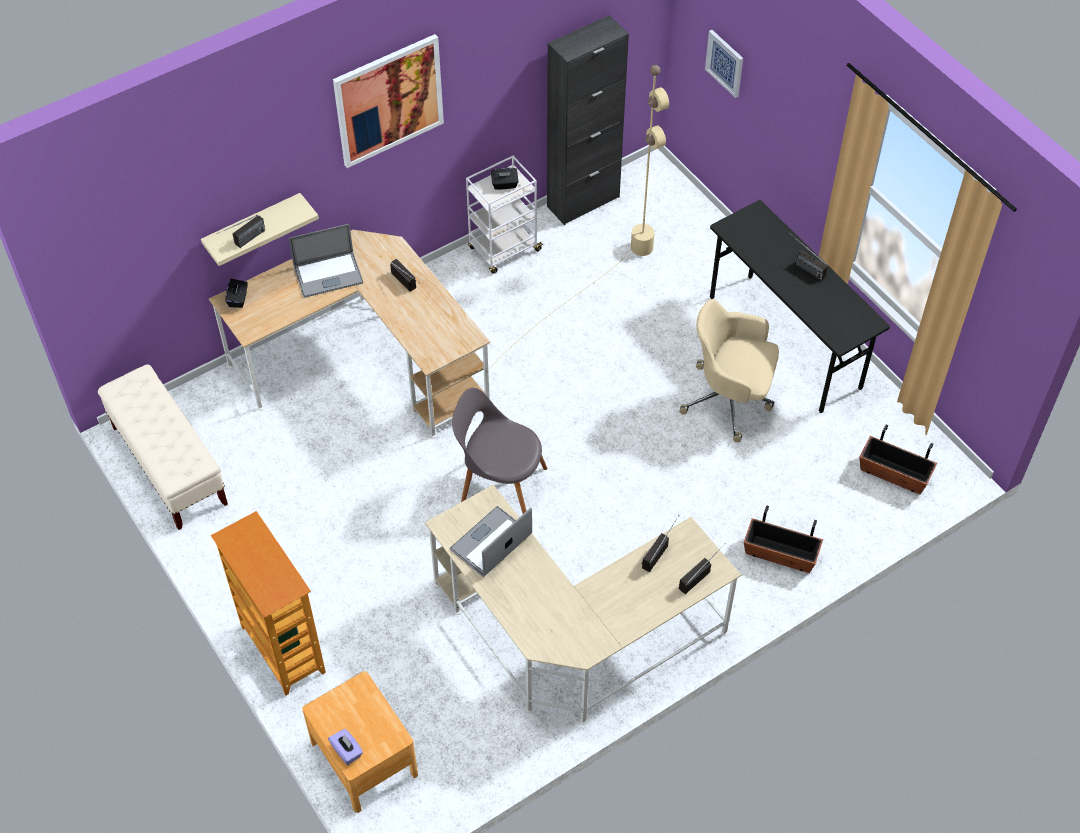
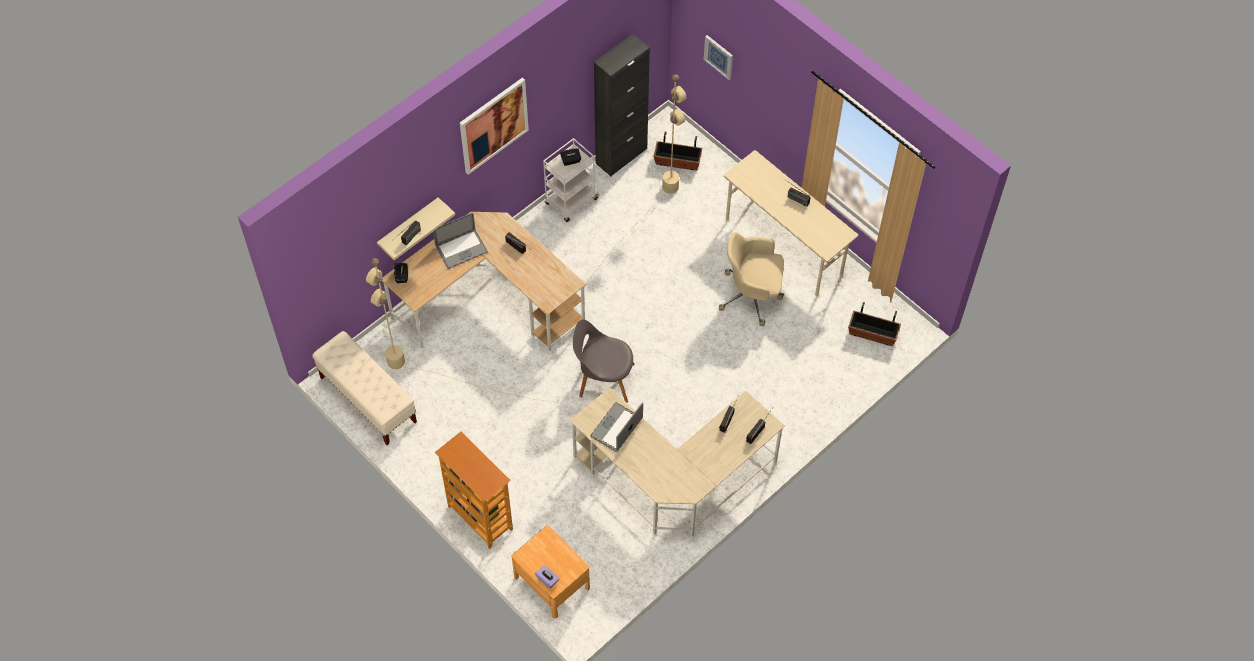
camera: 10 degrees left, 5 degrees up
(278, 446) = (441, 374): none -> beige floor lamp
(780, 554) = (804, 402): planter -> planter (677, 162)
(785, 342) = (784, 247): black desk -> beige desk

